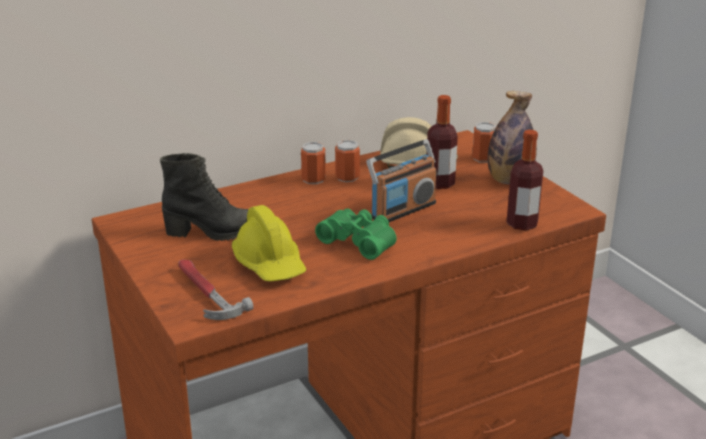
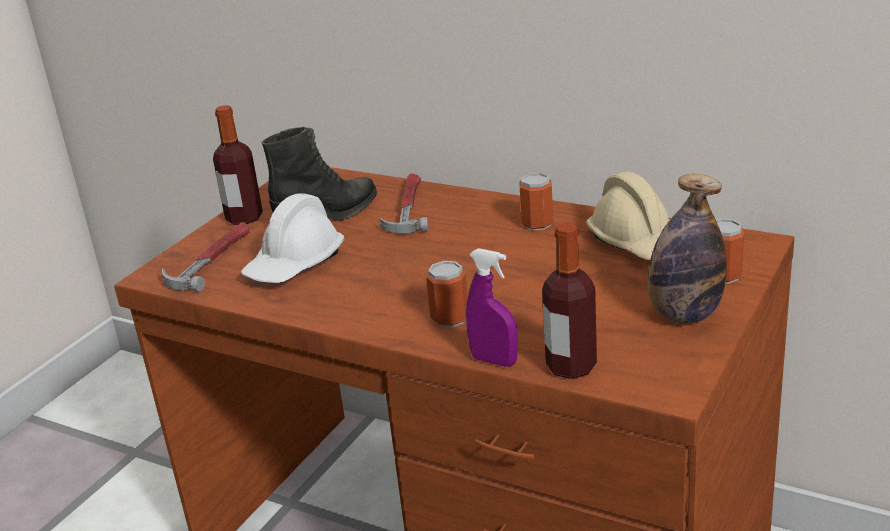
camera: 60 degrees right, 0 degrees up
(214, 232) = (328, 216): black boot -> black boot turned 90 degrees counterclockwise
(253, 204) = (407, 208): none -> hammer
(270, 264) = (295, 264): yellow hard hat -> white hard hat
(313, 179) = (505, 210): can -> can (450, 318)
(360, 241) = (397, 287): green binoculars -> none
(403, 210) = (502, 282): radio -> none
(440, 183) = (603, 276): bottle -> bottle (244, 218)
(489, 241) = (494, 361): none -> purple spray bottle

